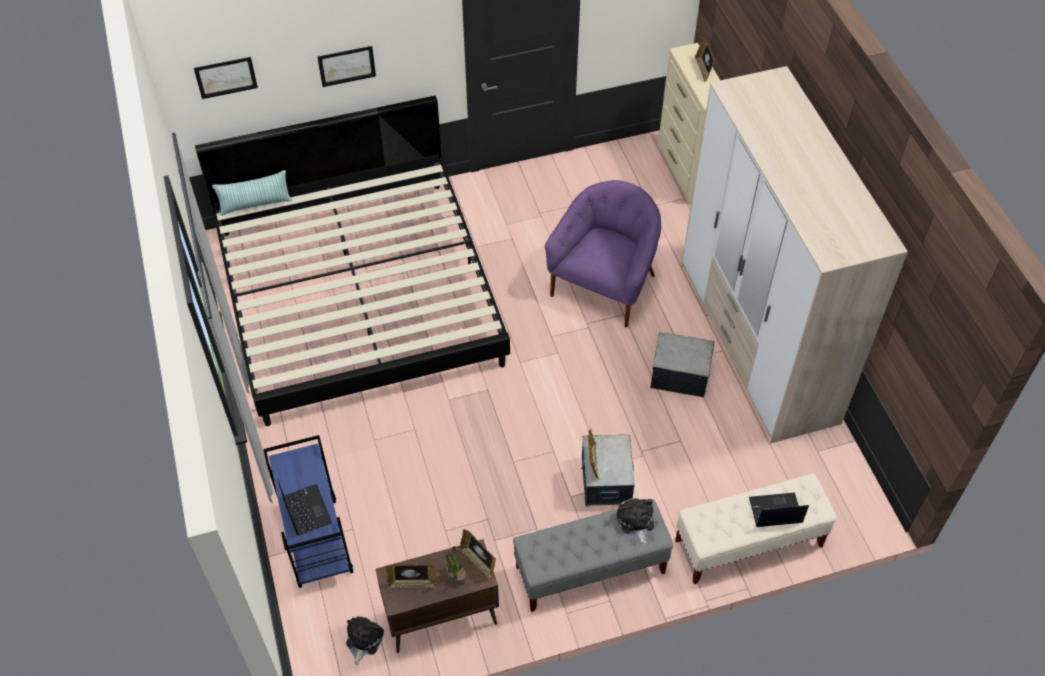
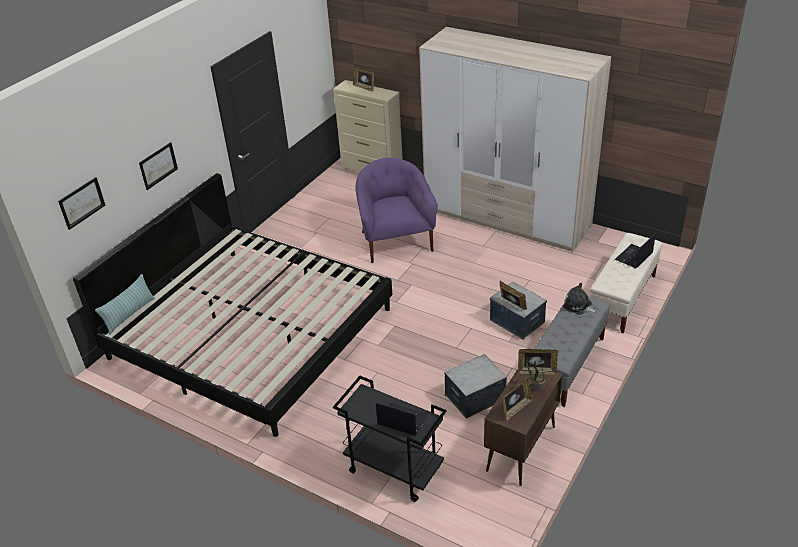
camera: 40 degrees left, 15 degrees down
(316, 541) = (393, 470): blue cart -> black cart
(363, 640) = (492, 496): plush toy -> none
(679, 375) = (489, 254): storage box -> storage box (474, 397)

